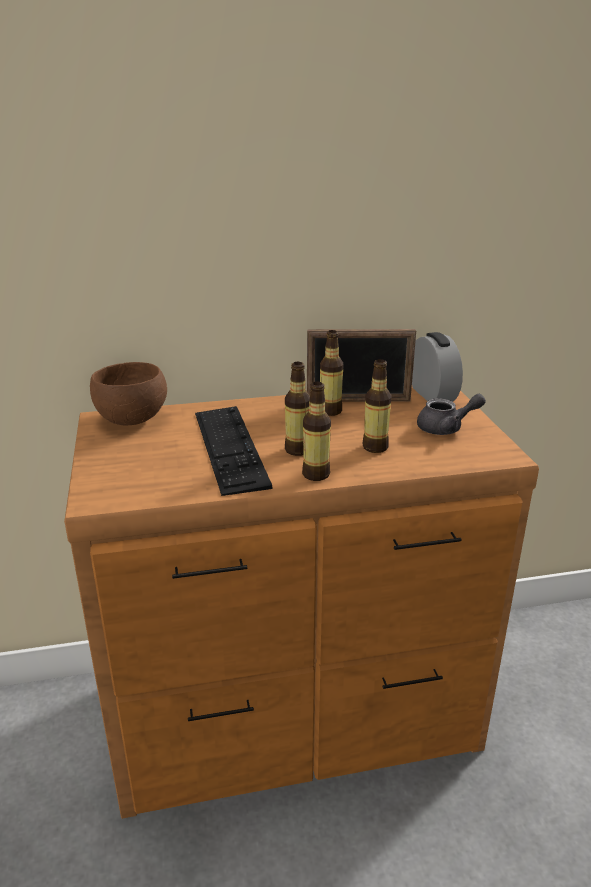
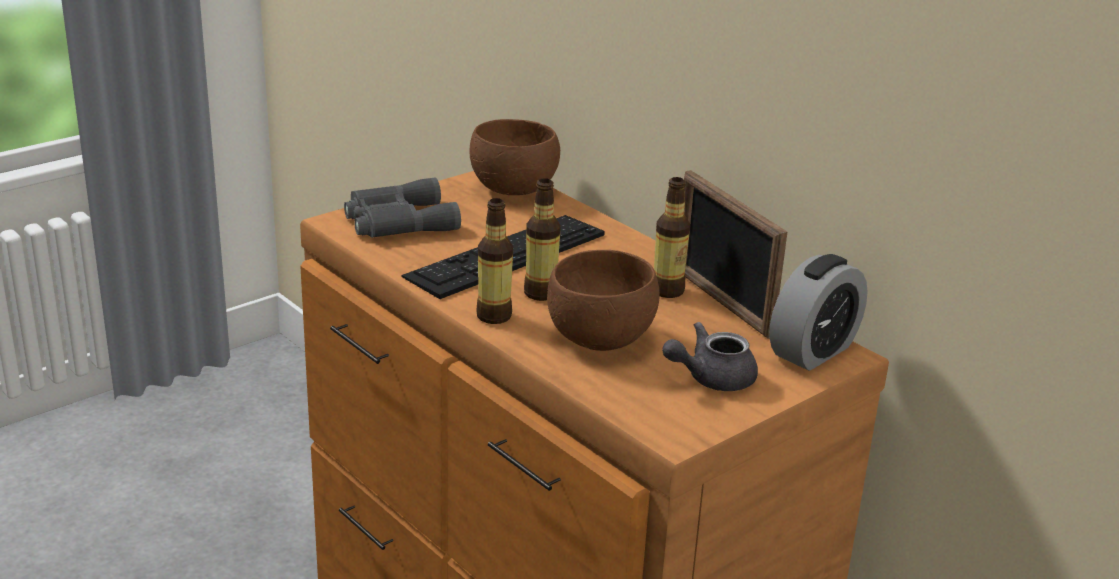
camera: 60 degrees right, 0 degrees up
(125, 475) = (397, 221): none -> grey binoculars
(375, 447) = (599, 338): bottle -> brown bowl
(446, 428) = (711, 378): grey teapot -> grey teapot turned 105 degrees clockwise

